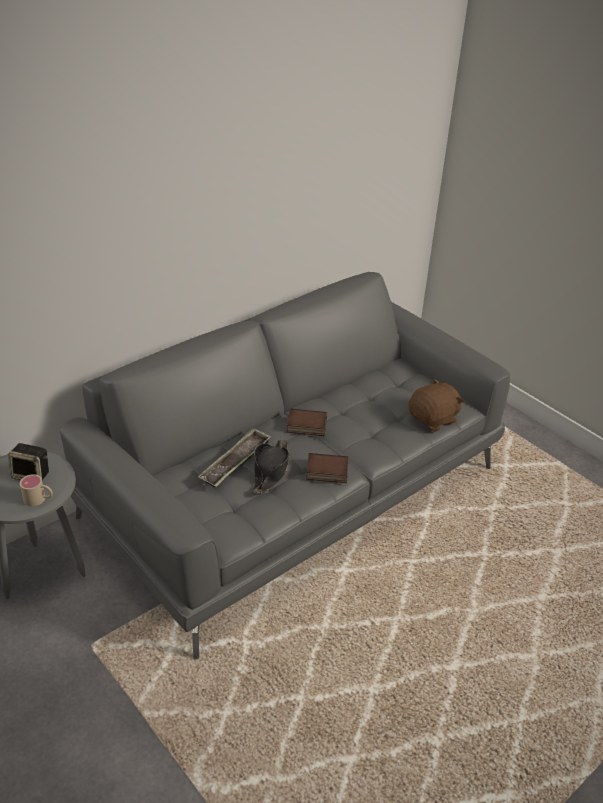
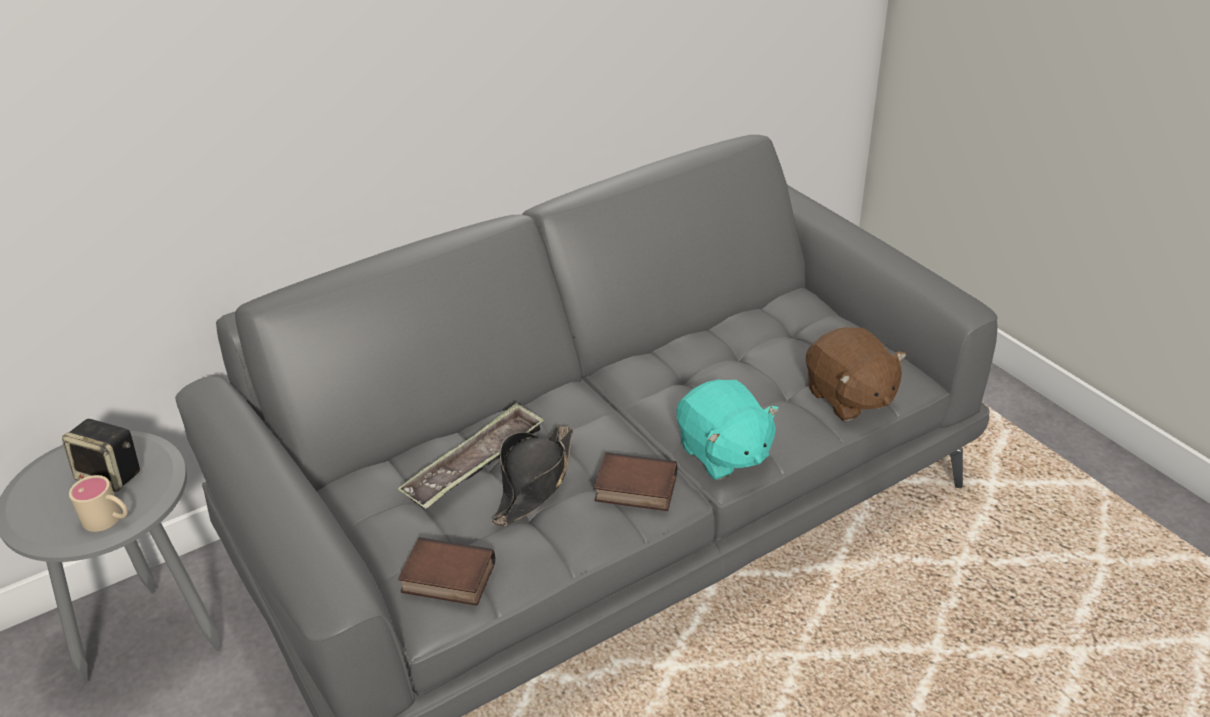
camera: 10 degrees right, 0 degrees up
(306, 426) = (613, 403): book -> book (446, 579)
(370, 451) = (723, 453): none -> turquoise plush toy
(433, 419) = (849, 397): brown plush toy -> brown plush toy turned 90 degrees clockwise

